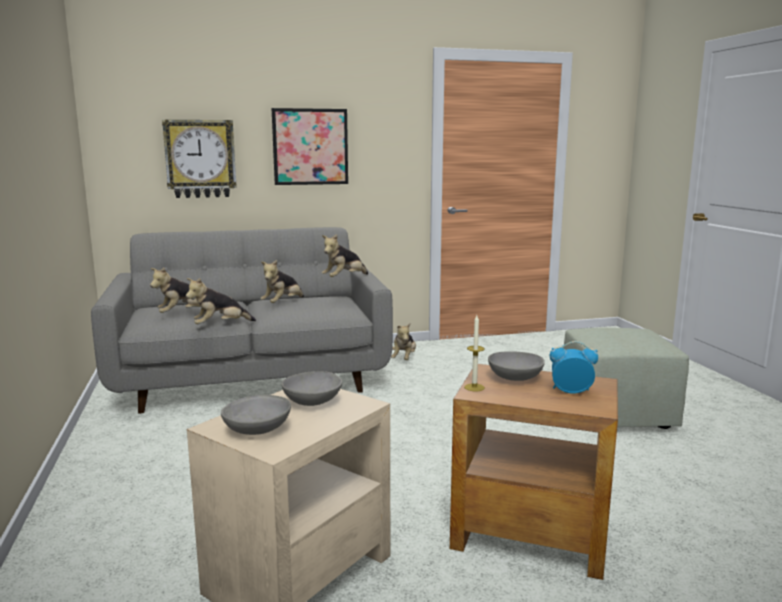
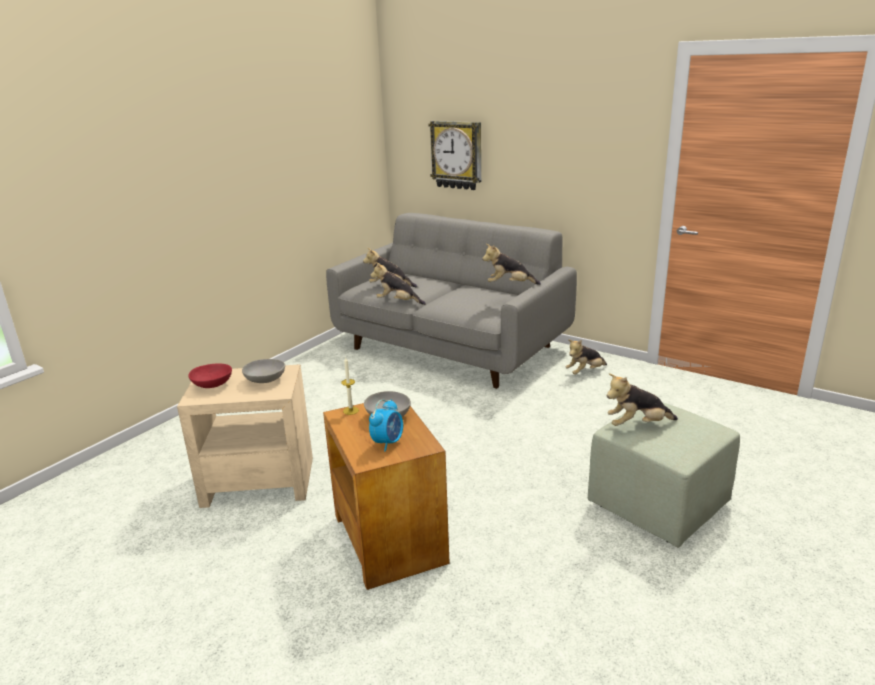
camera: 50 degrees right, 10 degrees up
(258, 430) = (212, 385): grey bowl -> red bowl
(283, 303) = (465, 294): plush toy -> plush toy (637, 425)
(310, 147) = (542, 149): picture -> none
(570, 391) = (388, 442): alarm clock -> alarm clock turned 60 degrees clockwise

